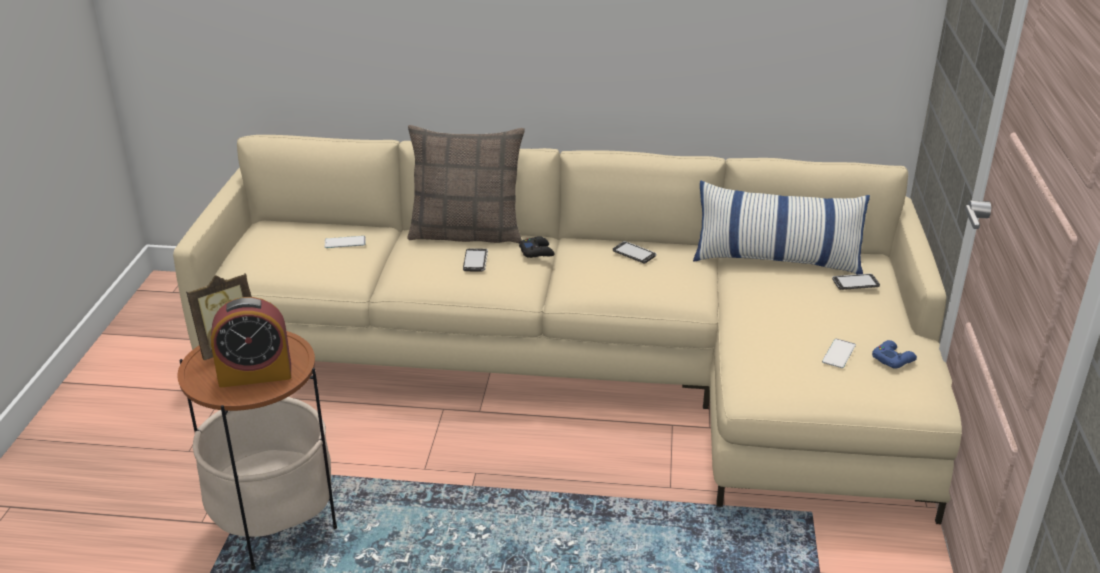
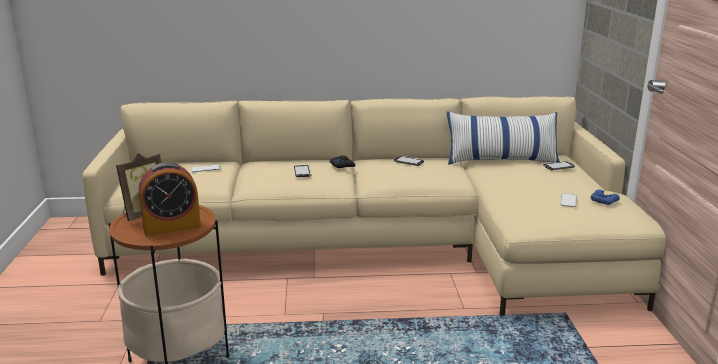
camera: 10 degrees left, 10 degrees down
(467, 233) = (290, 160): pillow -> none

